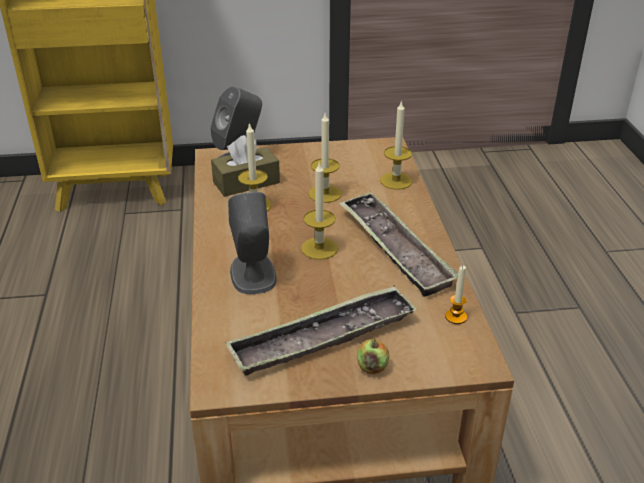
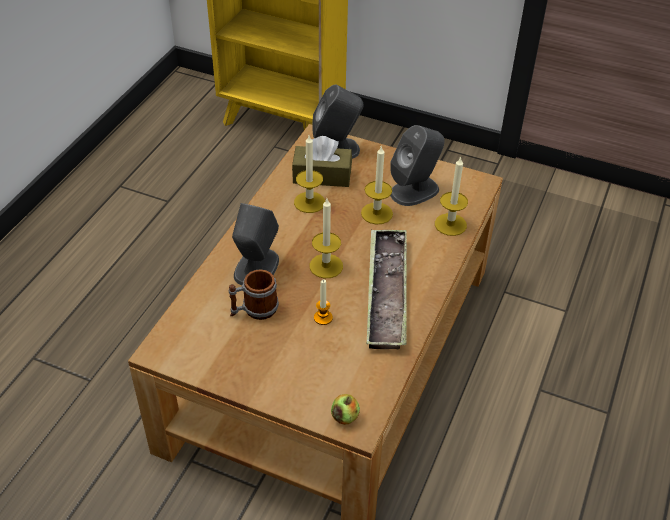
camera: 30 degrees right, 10 degrees up
(285, 309) = (254, 310): none -> mug
(322, 338) = (260, 347): tray -> none
(341, 167) = (415, 190): none -> grey speaker
(372, 367) = (275, 389): apple -> apple (345, 417)
(456, 317) = (377, 378): candle -> candle (323, 318)

